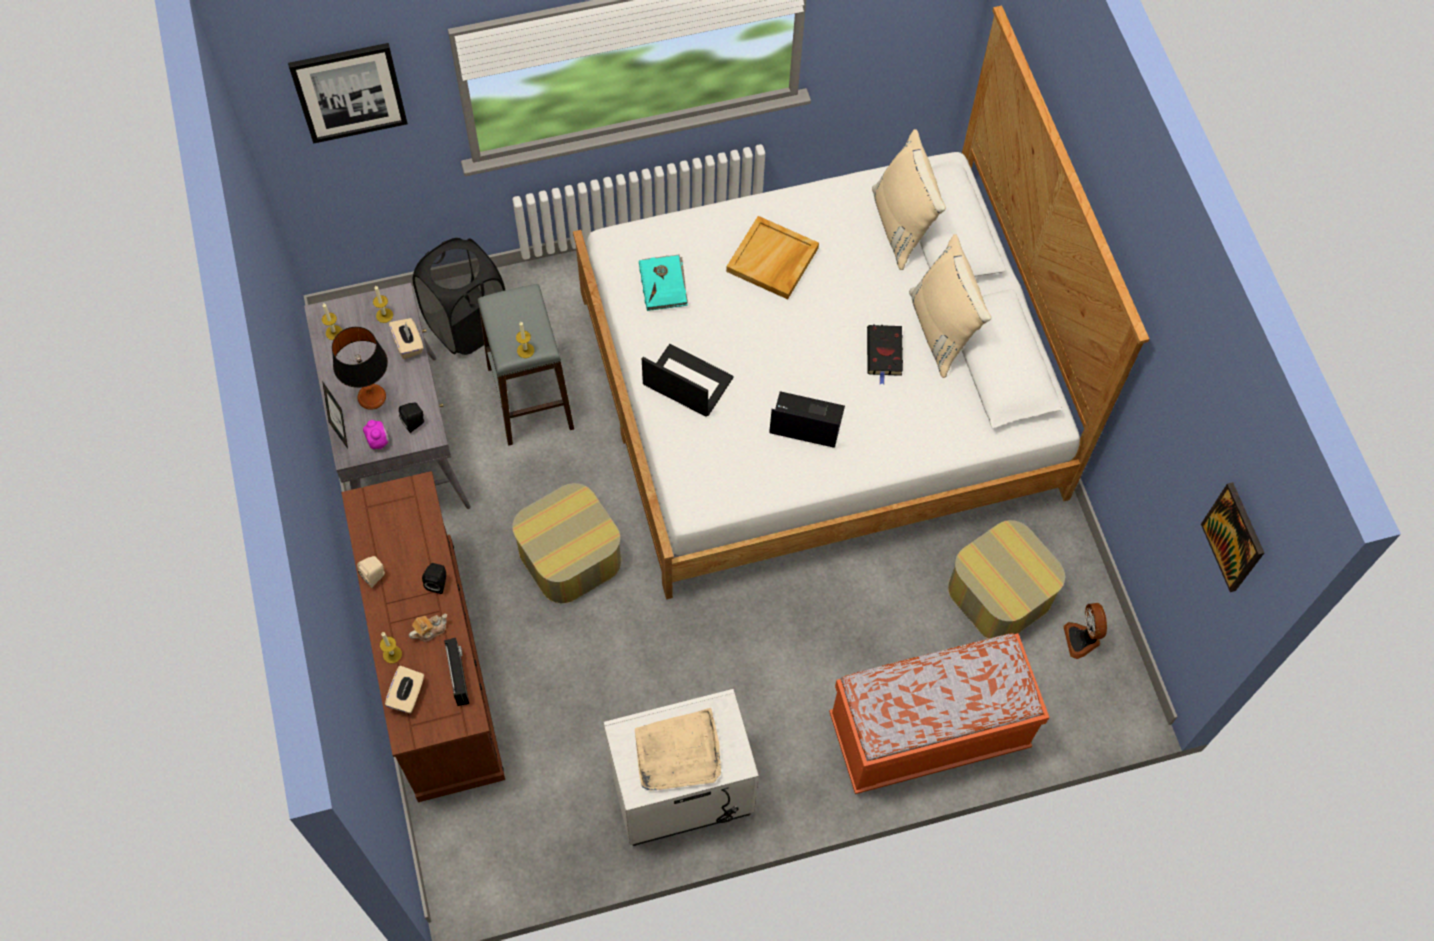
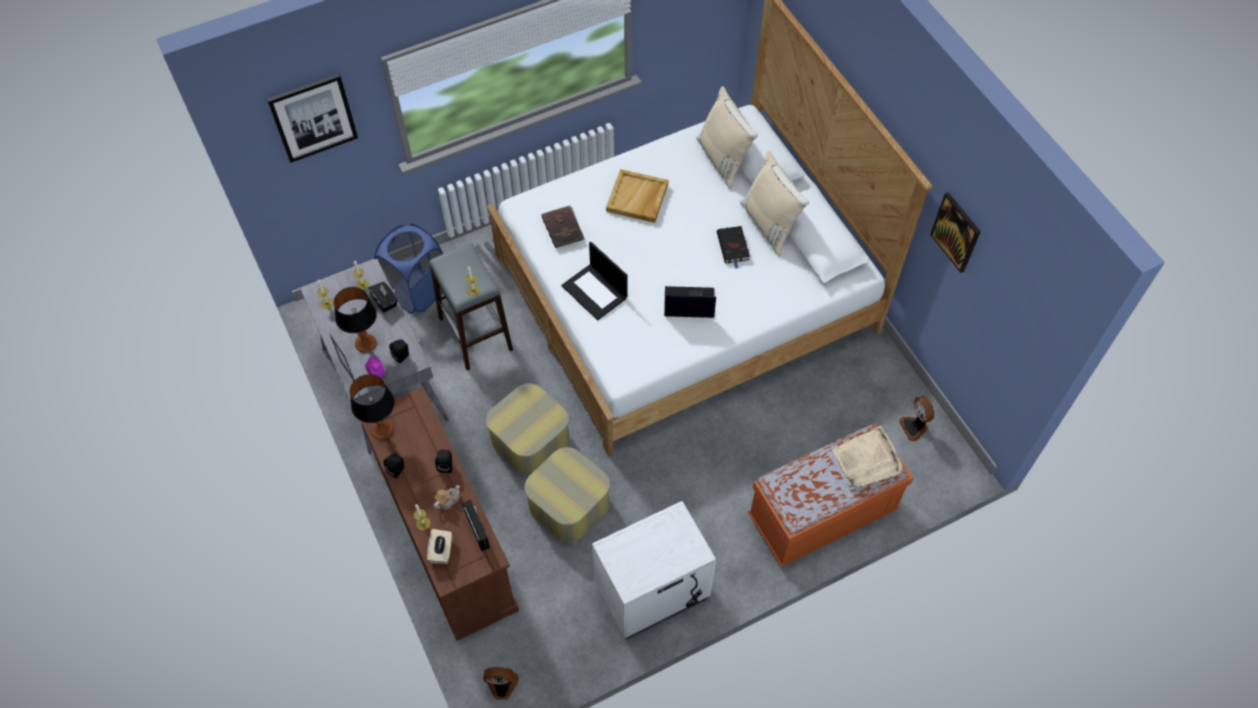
camera: 10 degrees left, 5 degrees down
(367, 518) = (382, 429): none -> table lamp
(375, 576) = (397, 469): beige speaker -> black speaker
(408, 344) = (385, 301): beige tissue box -> black tissue box
(462, 873) = (502, 686): none -> fan
(467, 324) = (417, 291): black laundry basket -> blue laundry basket
(664, 284) = (563, 227): turquoise book -> brown book
(678, 753) = (653, 554): beige tray -> beige tray (867, 460)
(686, 381) = (595, 292): laptop -> laptop turned 150 degrees counterclockwise
(1000, 593) = (848, 406): ottoman -> ottoman (569, 504)
(1234, 537) = (1027, 309): picture -> picture (956, 232)

